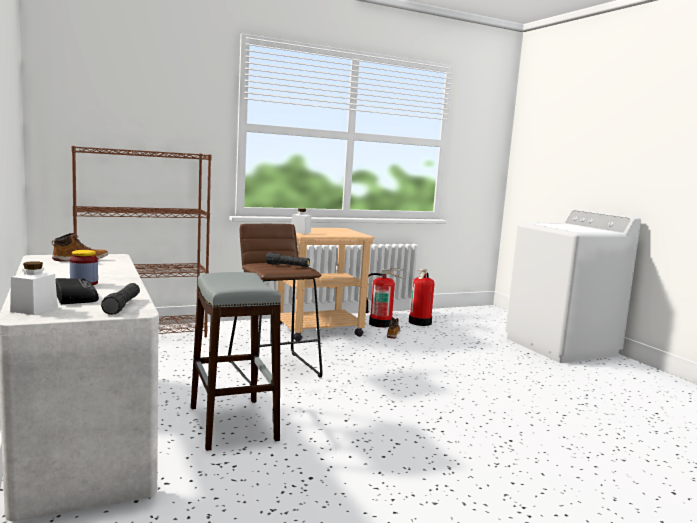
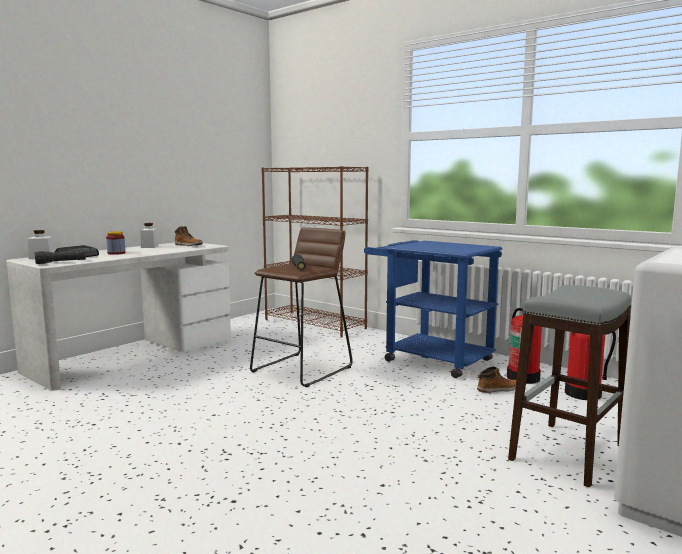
camera: 65 degrees right, 0 degrees up
(233, 423) = (173, 383): grey stool -> grey stool (567, 453)
(300, 232) = (406, 244): white jar -> white jar (149, 246)
(310, 330) = (430, 358): beige cart -> blue cart

